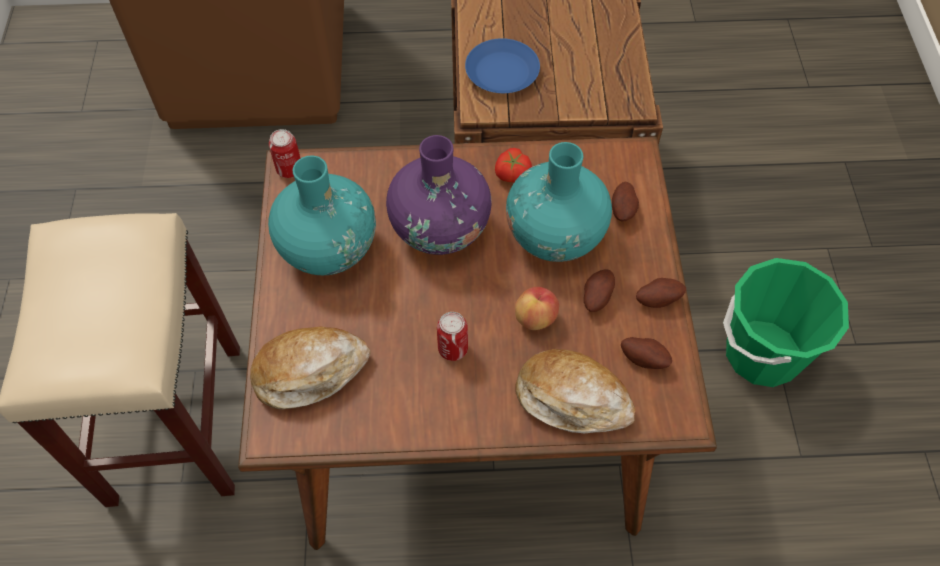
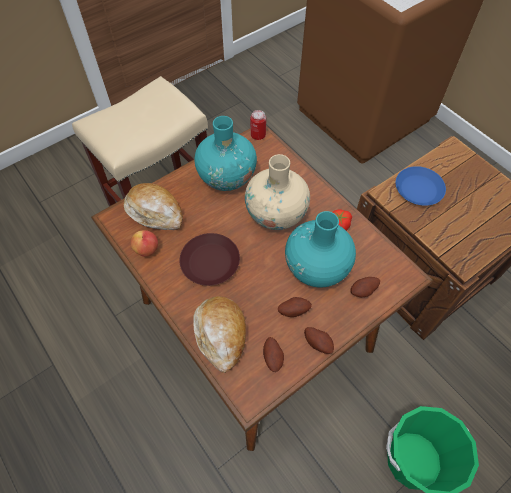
camera: 55 degrees right, 0 degrees up
(440, 228) = (276, 214): purple vase -> beige vase
(453, 349) = (210, 262): can -> brown plate
(535, 318) = (257, 288): apple -> apple (147, 249)

